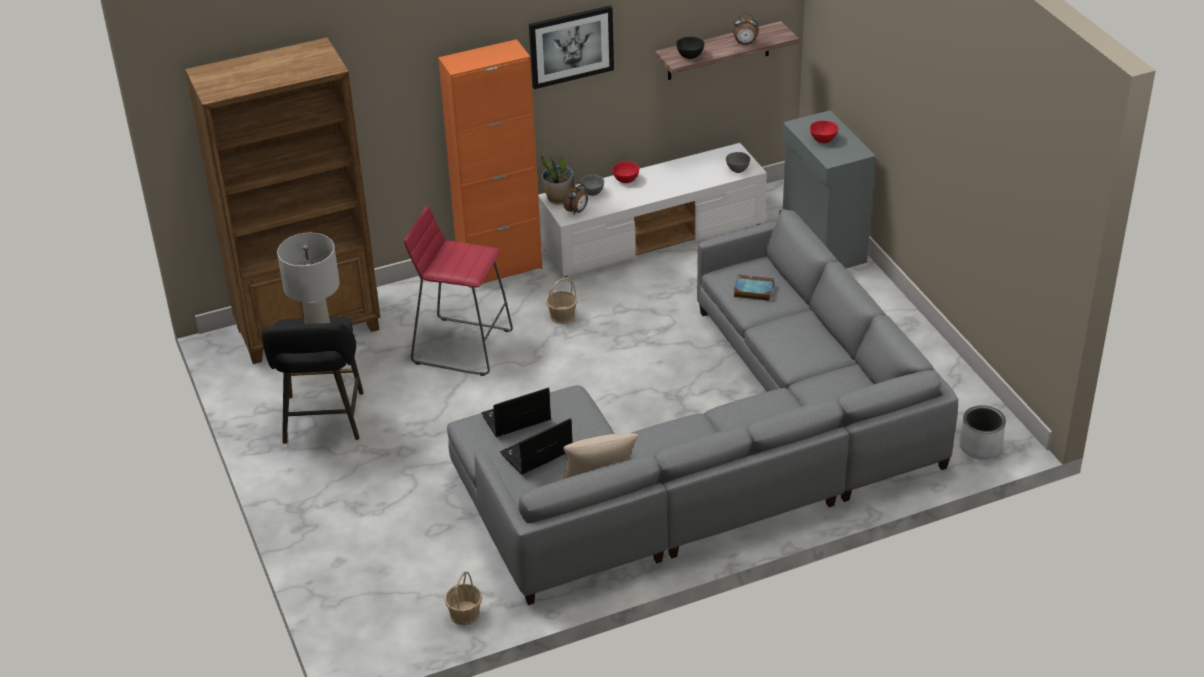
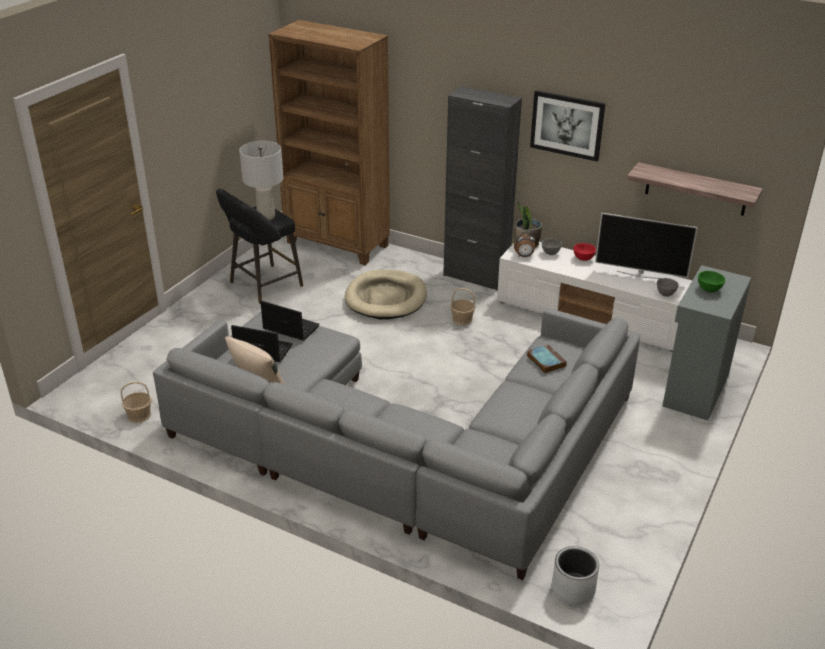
camera: 50 degrees right, 5 degrees down
(462, 346) = (386, 298): red stool -> beige dog bed
(500, 268) = (476, 277): orange cabinet -> black cabinet
(689, 56) = (653, 174): black bowl -> none
(691, 165) = (640, 274): none -> television
(745, 44) = (707, 186): alarm clock -> none
(822, 140) = (709, 289): red bowl -> green bowl

